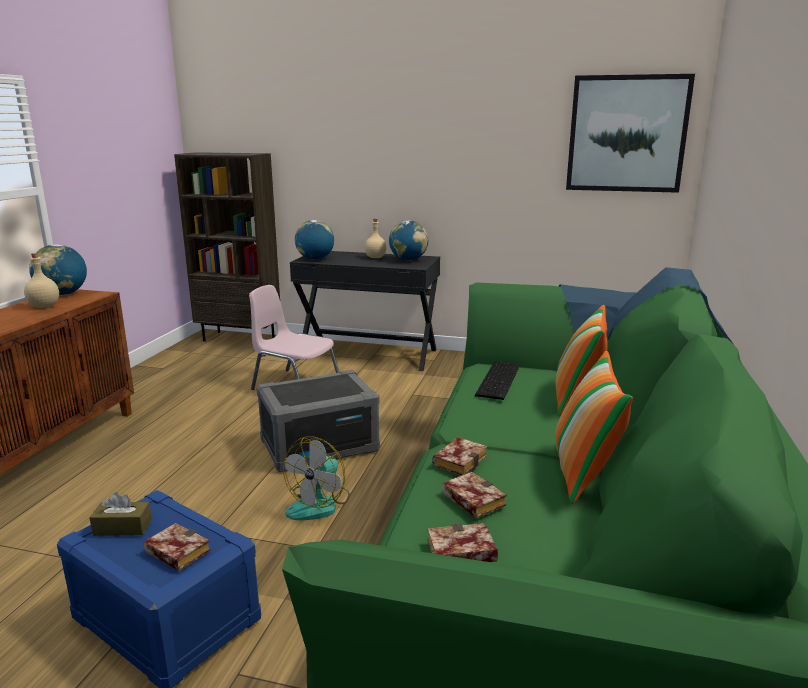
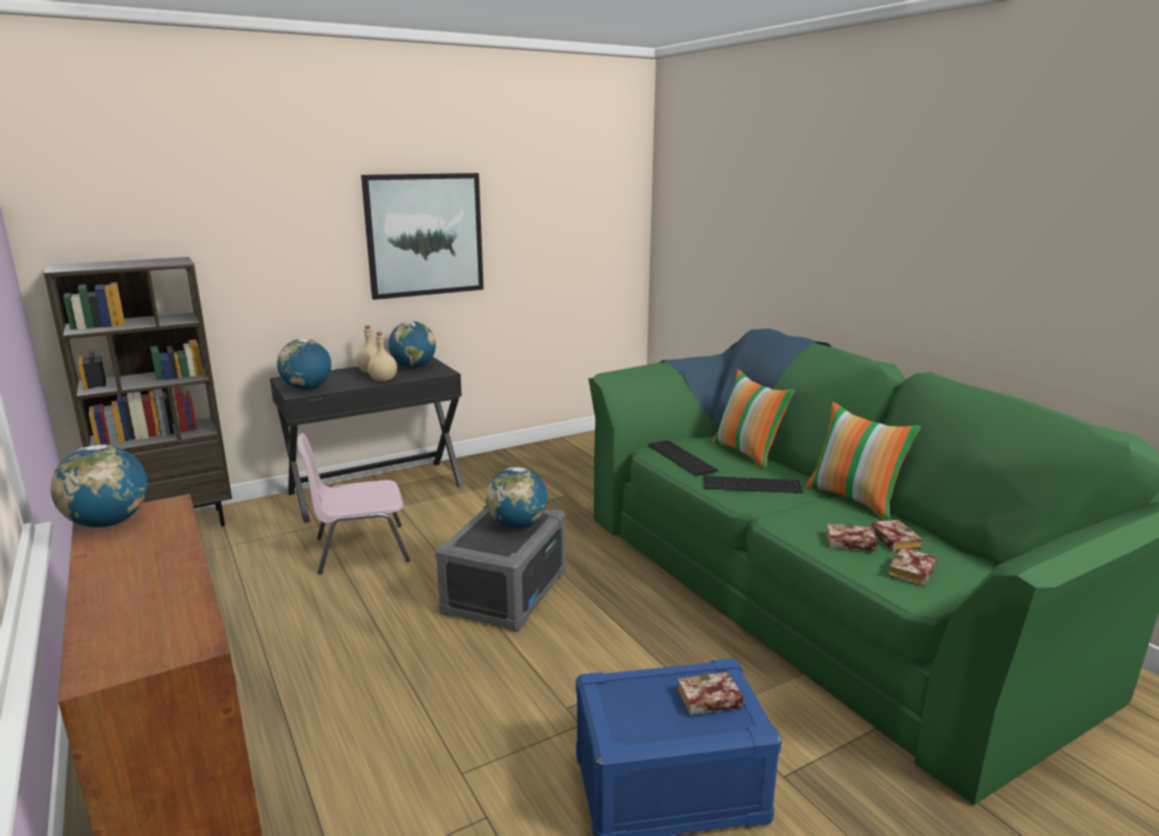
camera: 45 degrees left, 0 degrees up
(44, 306) = (139, 544): beige bottle -> beige bottle (383, 380)
(123, 527) = (628, 715): brown tissue box -> none
(319, 504) = (602, 636): fan -> none
(331, 390) = (517, 525): none -> globe
(459, 460) = (790, 522): book -> book (892, 539)
(504, 421) = (753, 485): none -> keyboard
(627, 134) = (595, 210): picture -> picture (424, 235)

